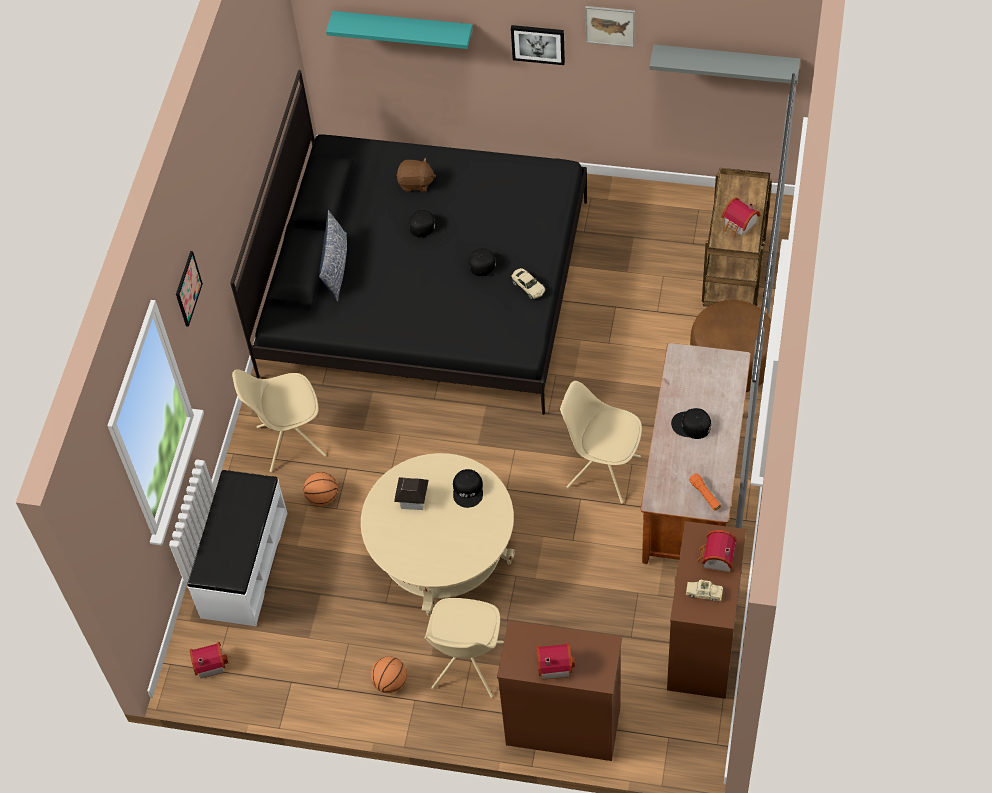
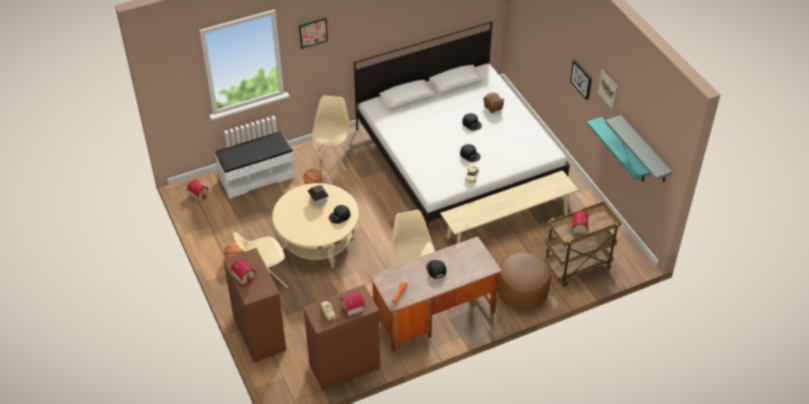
camera: 50 degrees right, 10 degrees down
(289, 441) = (332, 157): beige chair -> beige chair turned 60 degrees clockwise
(336, 266) = (420, 107): pillow -> none
(403, 29) = (540, 32): turquoise shelf -> turquoise shelf (624, 150)
(425, 287) = (458, 157): black bed -> white bed
(600, 308) = (507, 225): none -> beige bench

